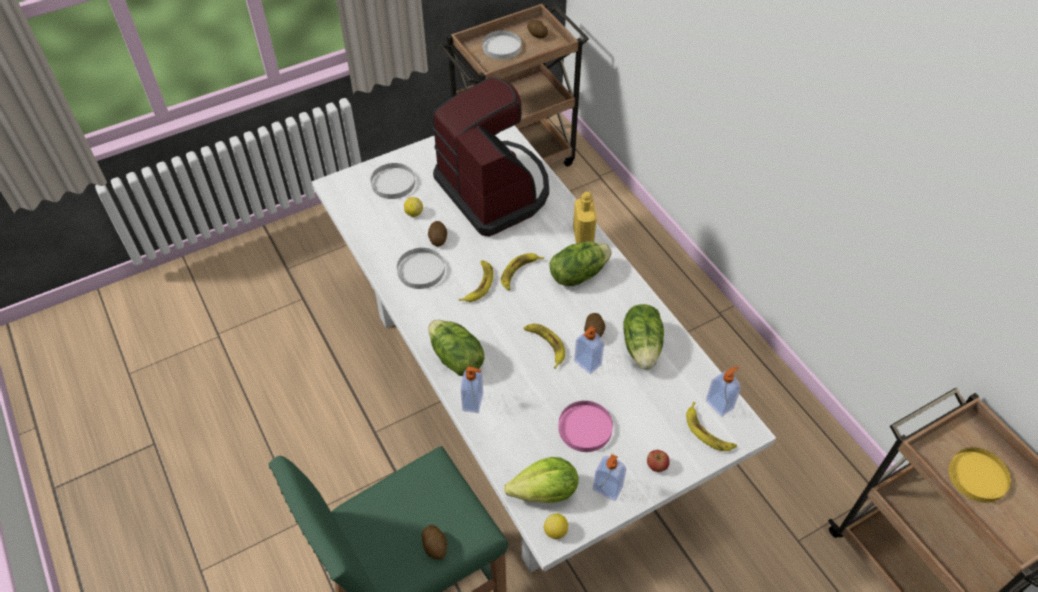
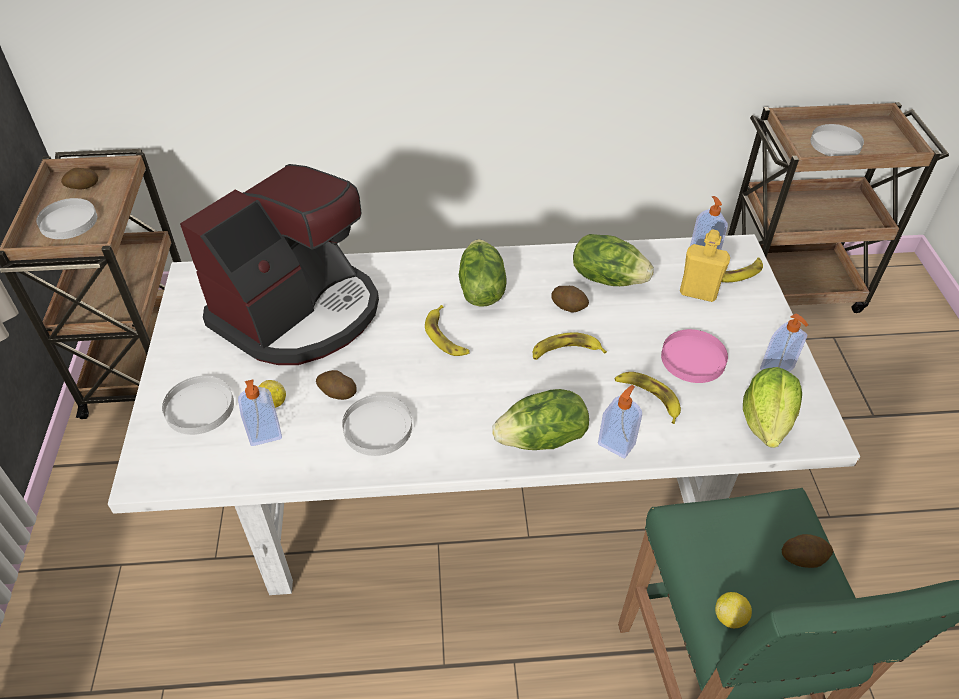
camera: 65 degrees left, 5 degrees down
(478, 284) = (438, 379): banana -> banana (648, 397)
(495, 190) = (299, 313): coffee machine -> coffee machine turned 135 degrees clockwise
(555, 531) = (819, 430): lemon -> lemon (730, 617)
(583, 236) = (428, 266): yellow bottle -> yellow bottle (698, 292)
(587, 363) = (608, 327): soap dispenser -> soap dispenser (265, 435)
(656, 466) = (760, 322): apple -> none
(977, 476) = (835, 144): yellow plate -> white plate

